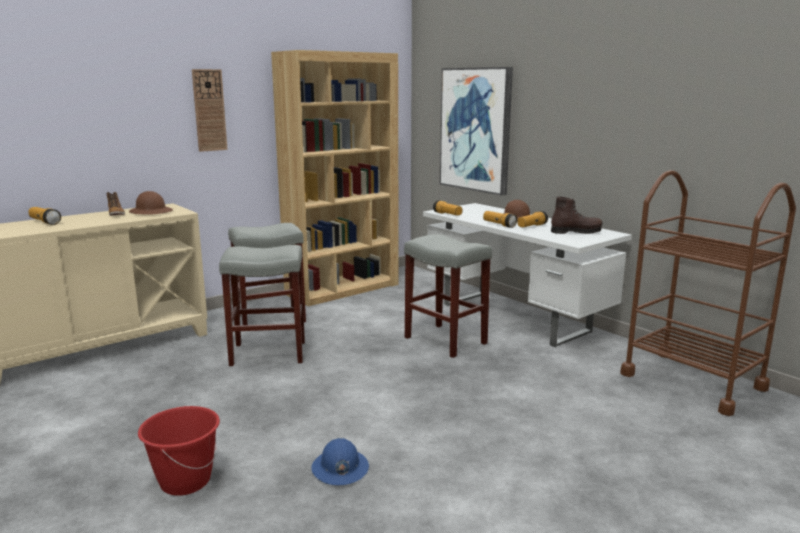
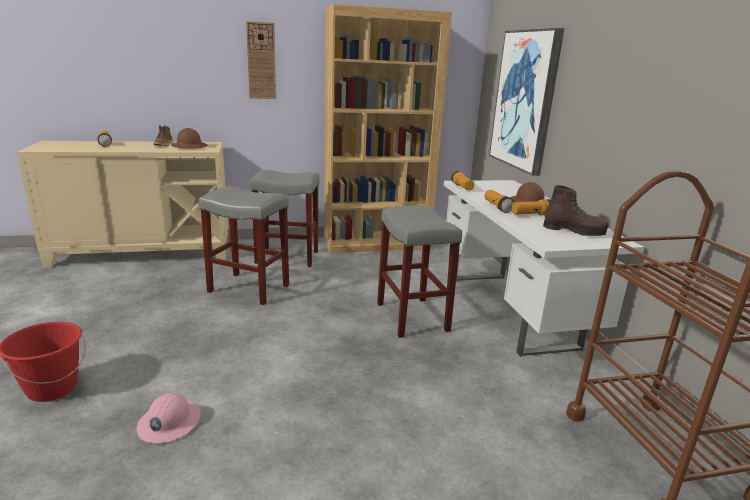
camera: 25 degrees right, 5 degrees up
(339, 468) = (169, 423): blue hard hat -> pink hard hat

